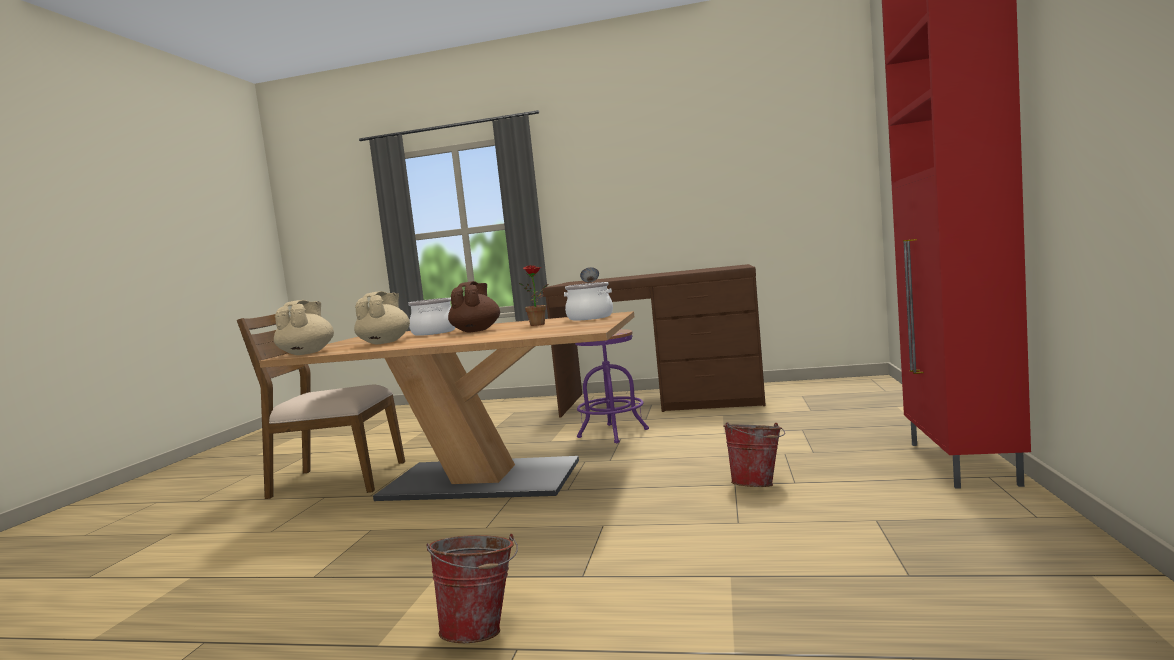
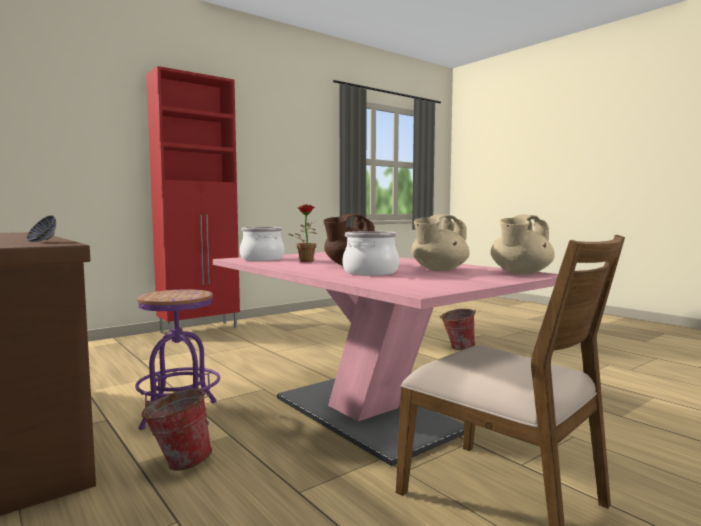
camera: 140 degrees left, 0 degrees up
(481, 480) = (365, 413): brown dining table -> pink dining table
(757, 484) = (268, 348): bucket -> bucket (178, 462)

